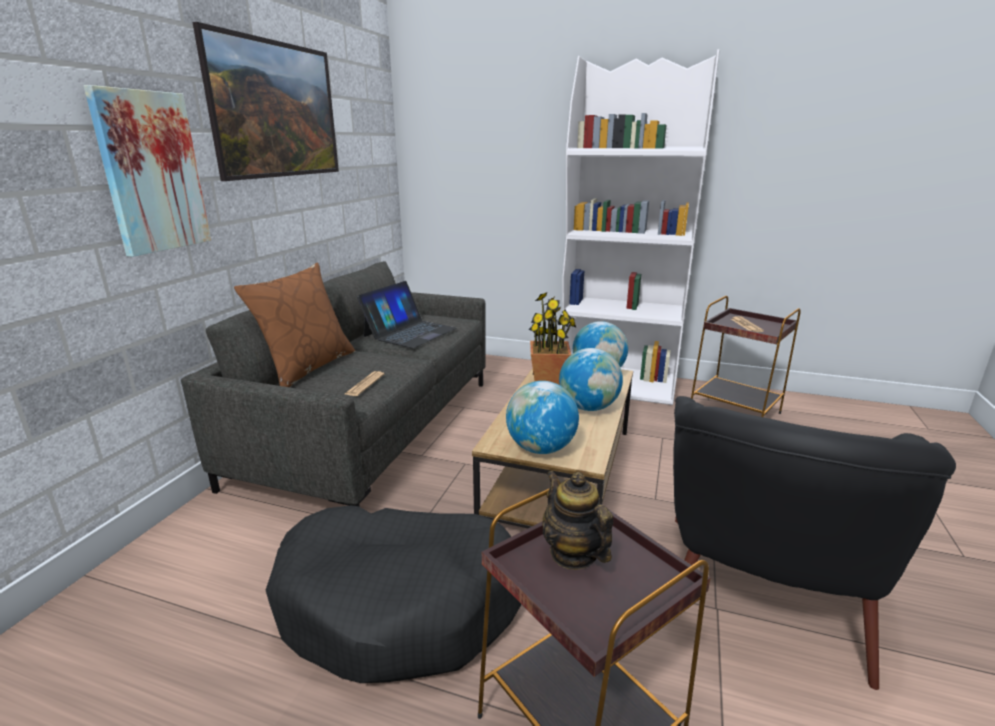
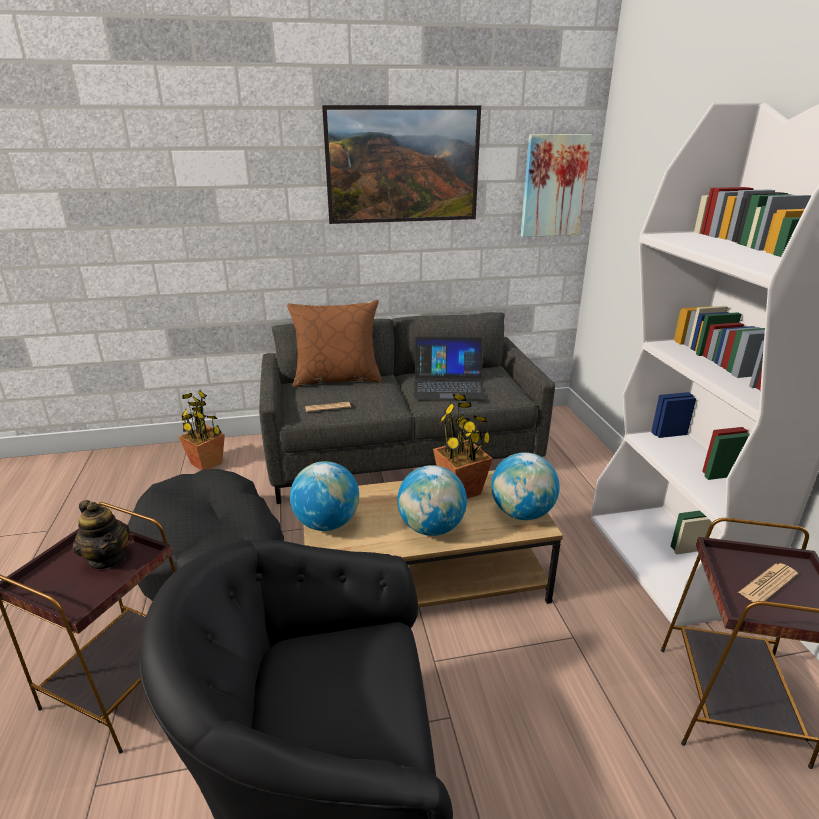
camera: 60 degrees right, 5 degrees up
(152, 172) = (269, 215): picture -> picture (553, 186)
(182, 568) = (207, 463): none -> potted plant
(573, 553) = (108, 558): teapot -> teapot turned 105 degrees clockwise

